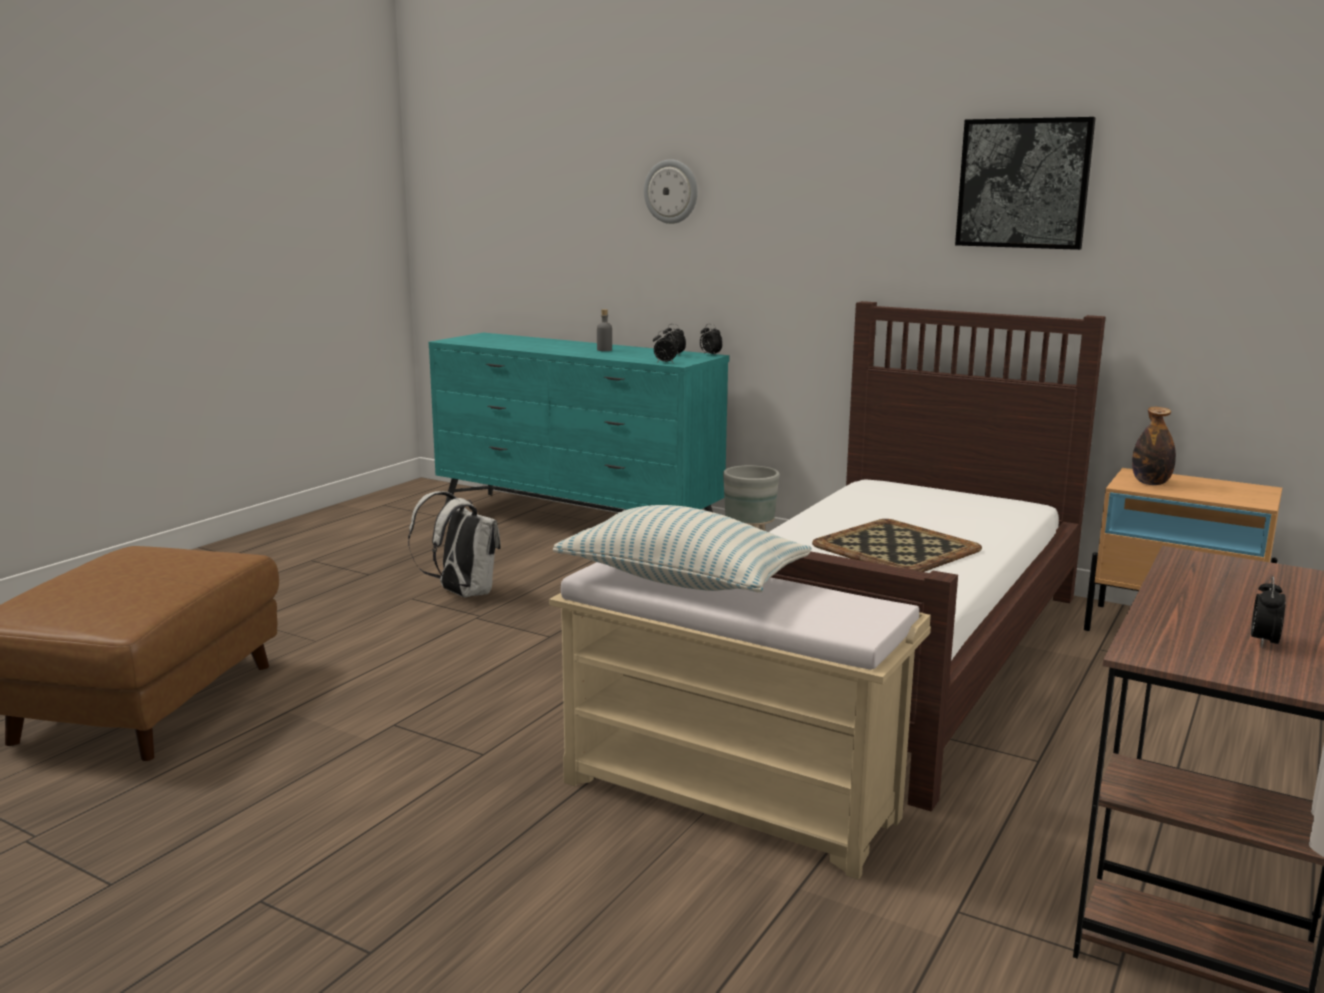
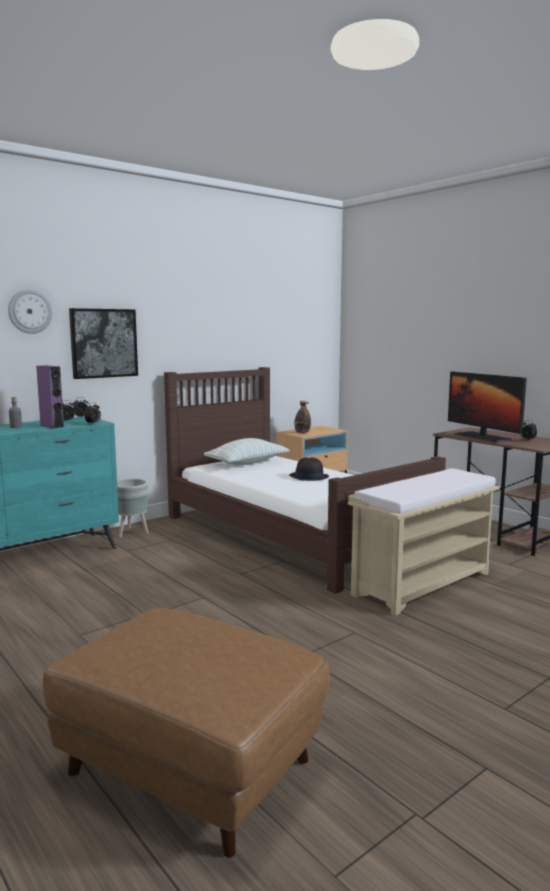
camera: 70 degrees left, 5 degrees down
(462, 593) = (93, 616): white backpack -> none
(626, 356) = (52, 426): none -> purple speaker
(682, 581) = (412, 488): pillow -> pillow (247, 463)
(894, 547) = (308, 477): tray -> black hat
(1023, 183) = (227, 308): picture -> picture (103, 343)
(1205, 591) = (482, 437): none -> monitor

